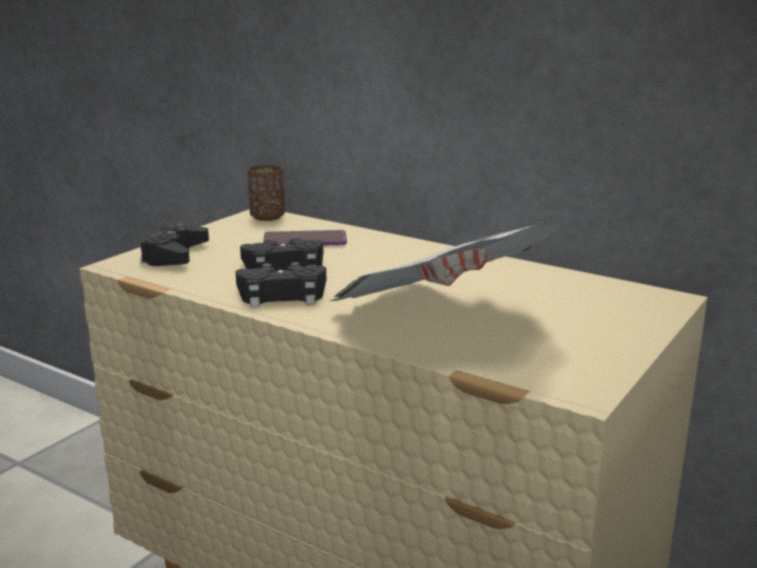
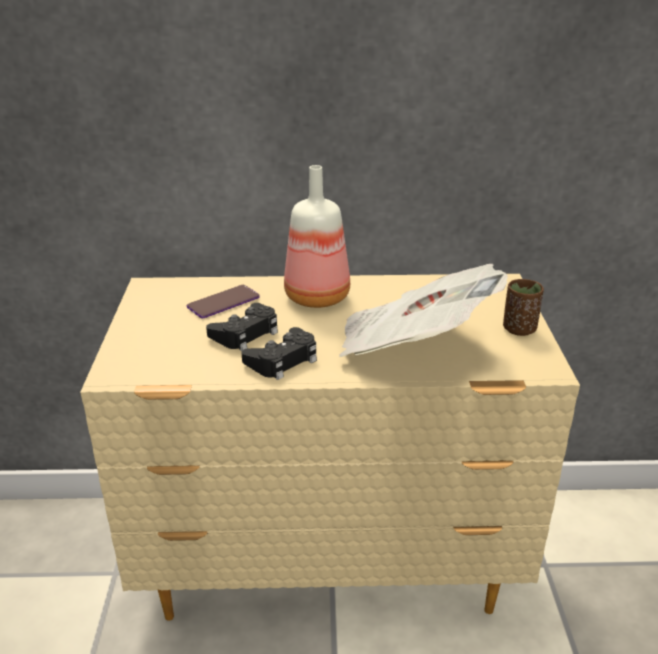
camera: 35 degrees left, 10 degrees up
(174, 255) = (143, 350): black game controller -> none
(267, 217) = (158, 287): brown cup -> brown cup (519, 329)
(407, 259) = (319, 298): none -> bottle

